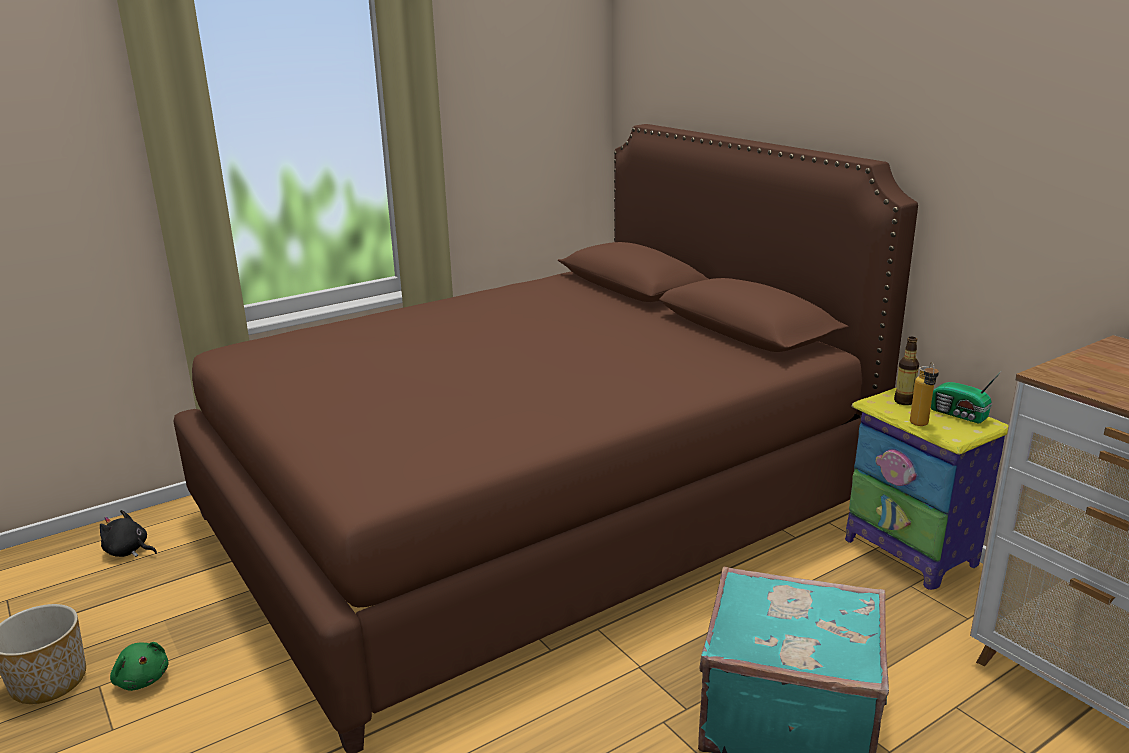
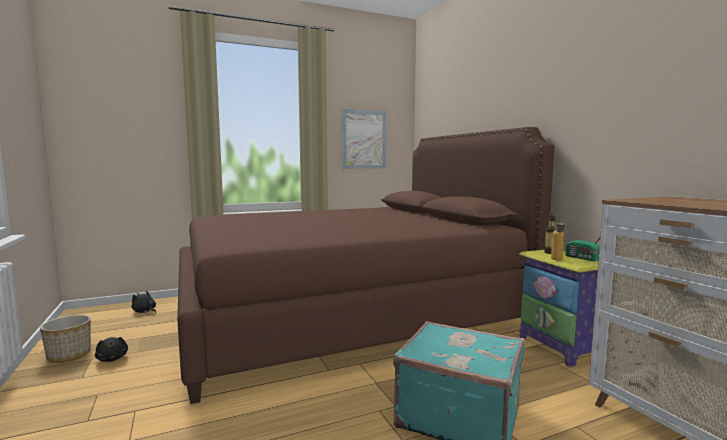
camera: 10 degrees right, 15 degrees down
(142, 679) = (112, 359): green plush toy -> black plush toy
(513, 129) = (364, 139): none -> picture

